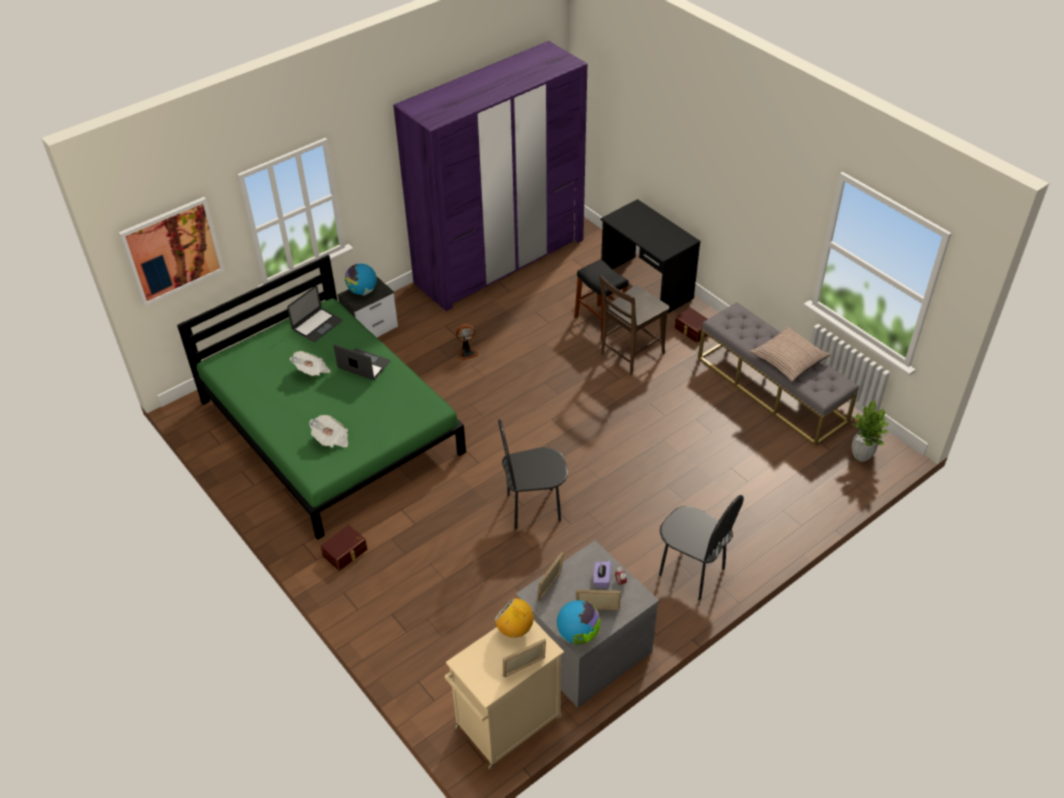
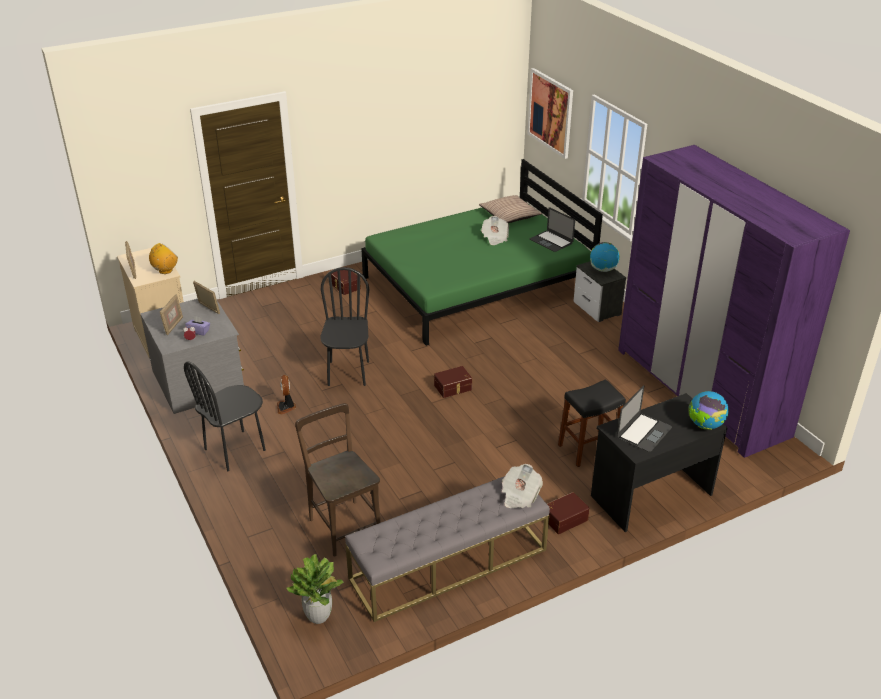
camera: 100 degrees right, 10 degrees down
(331, 439) = (416, 244): newspaper -> newspaper (519, 495)
(364, 365) = (495, 260): laptop -> laptop (644, 432)
(467, 353) = (554, 357): fan -> fan (286, 407)
(537, 419) = (453, 388): none -> brown storage box
(578, 634) = (159, 315): globe -> globe (705, 425)
(629, 355) = (531, 461): brown chair -> brown chair (343, 524)
(788, 360) = (432, 524): pillow -> pillow (509, 215)

